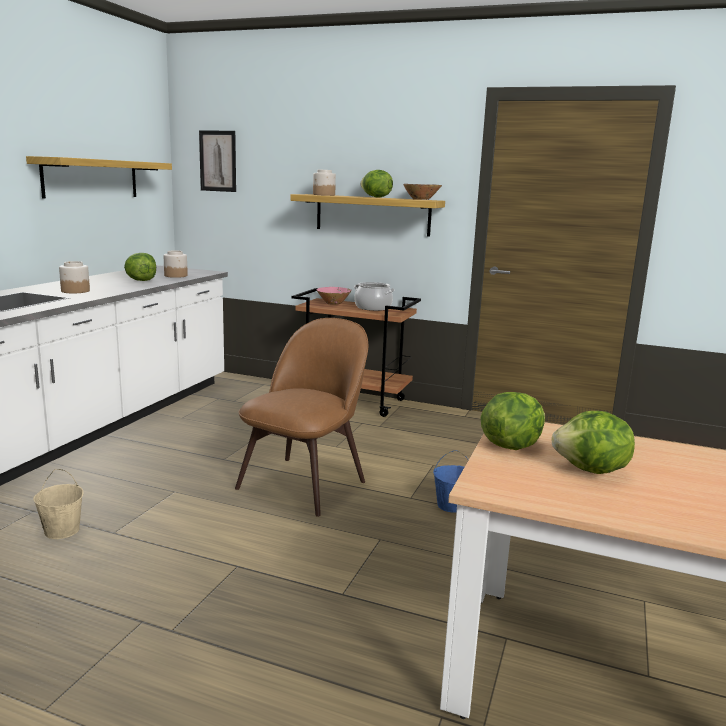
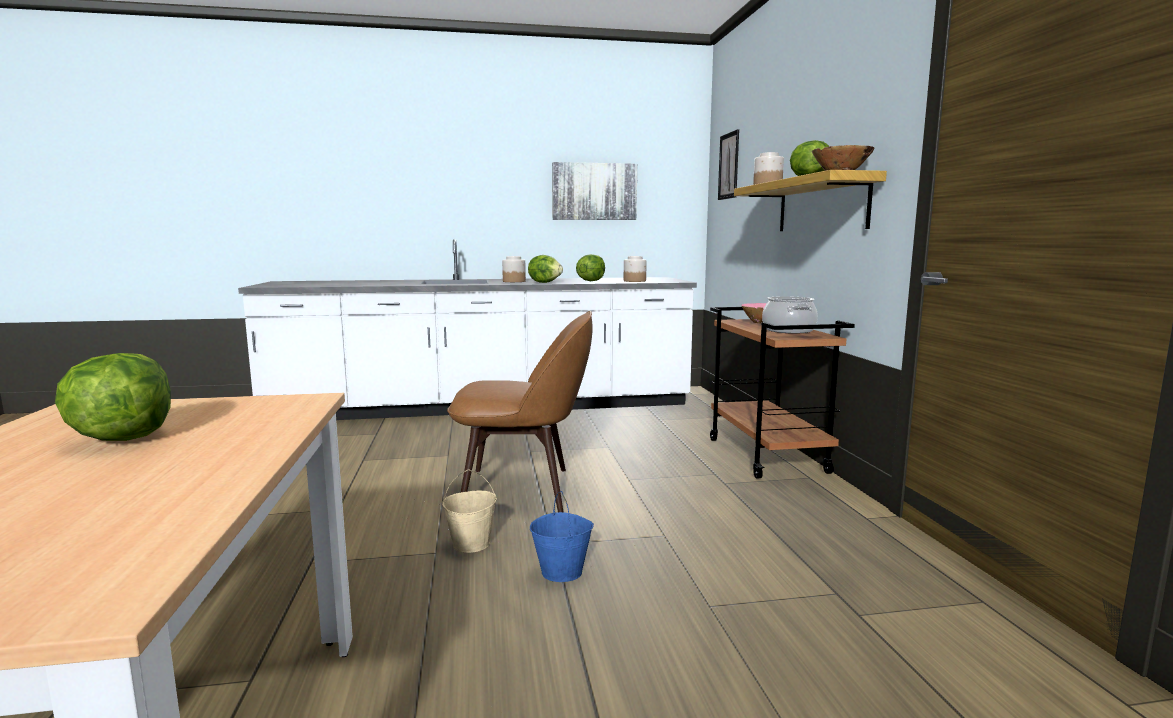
camera: 60 degrees right, 5 degrees down
(61, 531) = (354, 448): beige bucket -> beige bucket (471, 543)
(91, 178) = (594, 191): shelf -> picture
(510, 445) = (218, 405): lettuce -> lettuce (545, 282)

